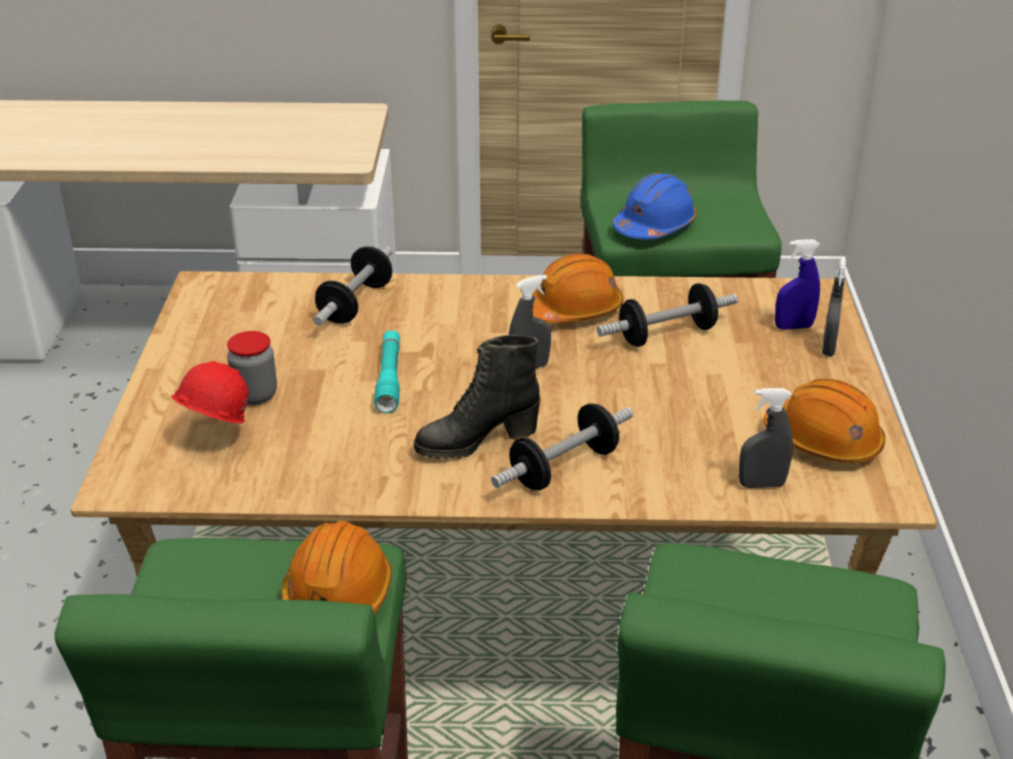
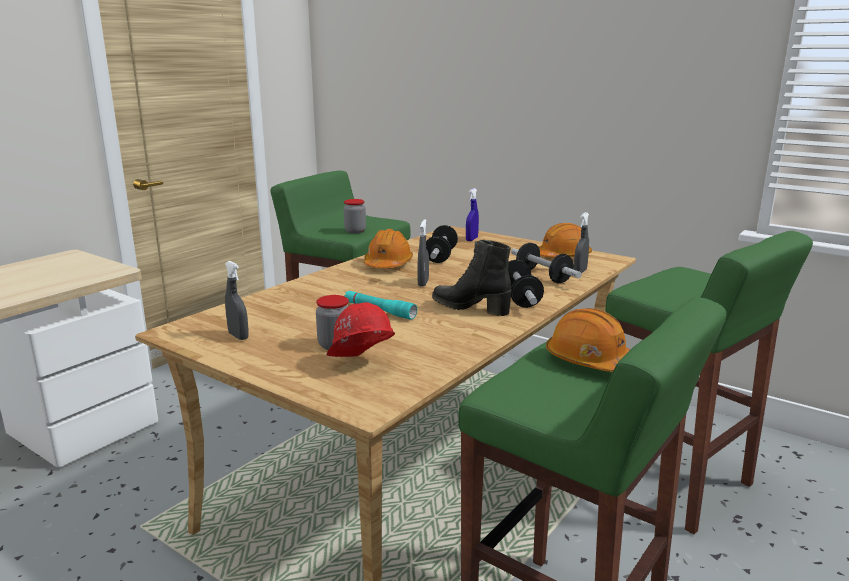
camera: 55 degrees left, 15 degrees down
(355, 304) = (286, 300): dumbbell -> dumbbell (543, 276)
(476, 441) = (471, 307): black boot -> black boot turned 105 degrees clockwise
(654, 226) = (355, 231): blue hard hat -> jar
(828, 348) = (496, 239): grey spray bottle -> grey spray bottle (238, 336)

